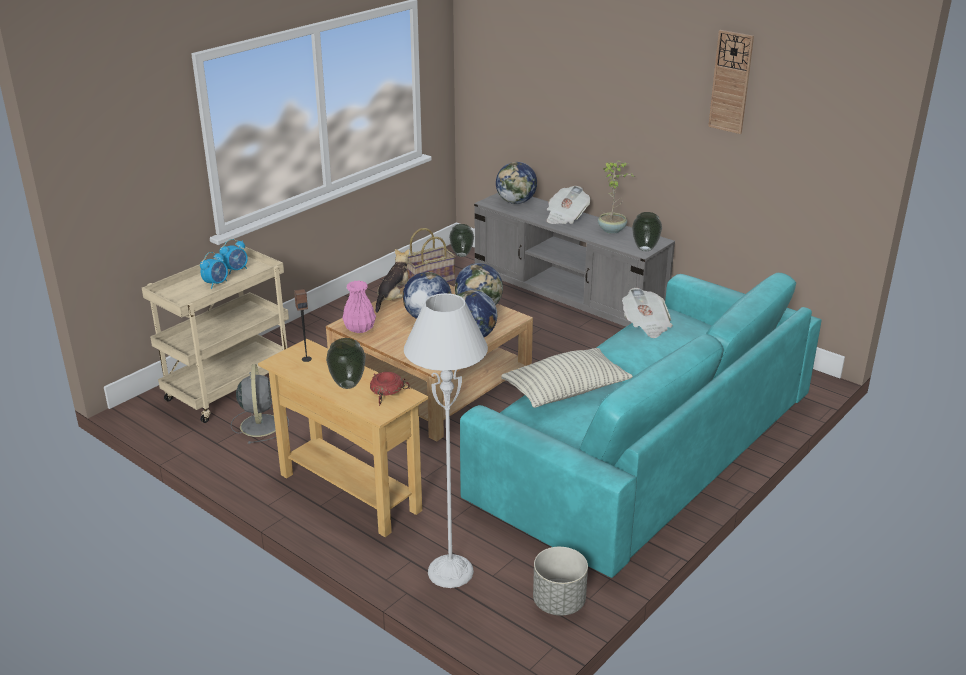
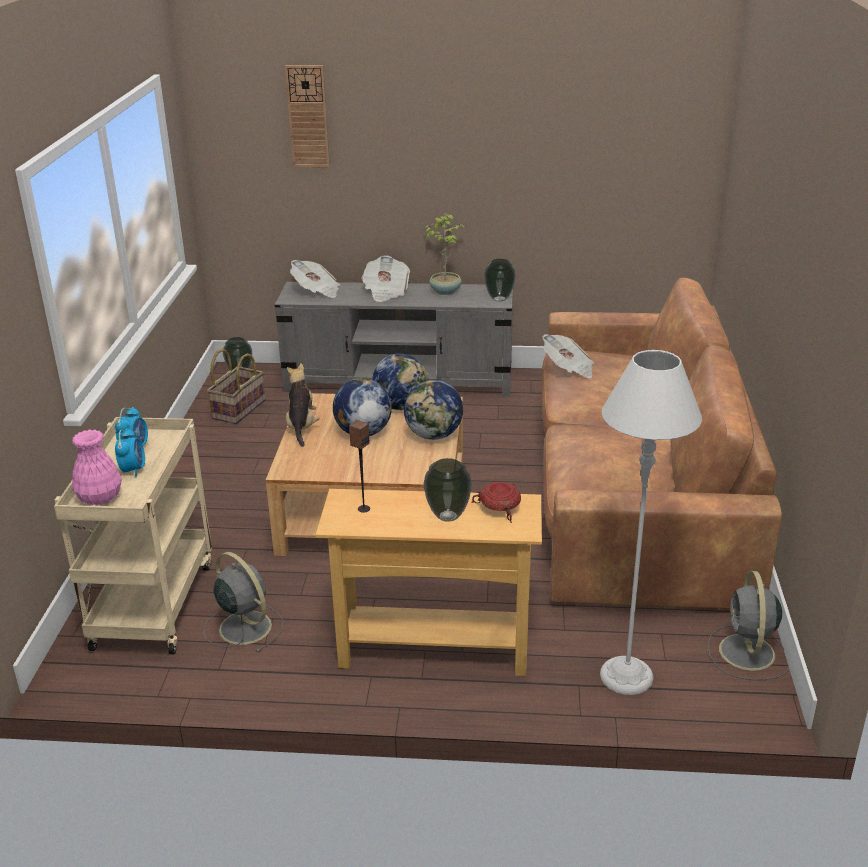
camera: 35 degrees left, 0 degrees up
(359, 329) = (308, 469): pink vase -> pink vase (100, 498)
(516, 202) = (316, 291): globe -> newspaper
(559, 602) = (747, 654): grey planter -> grey fan
(566, 391) = (586, 451): pillow -> none
(644, 446) = (634, 486): turquoise sofa -> brown sofa
(731, 82) = (560, 103): wall clock -> wall clock (308, 116)

